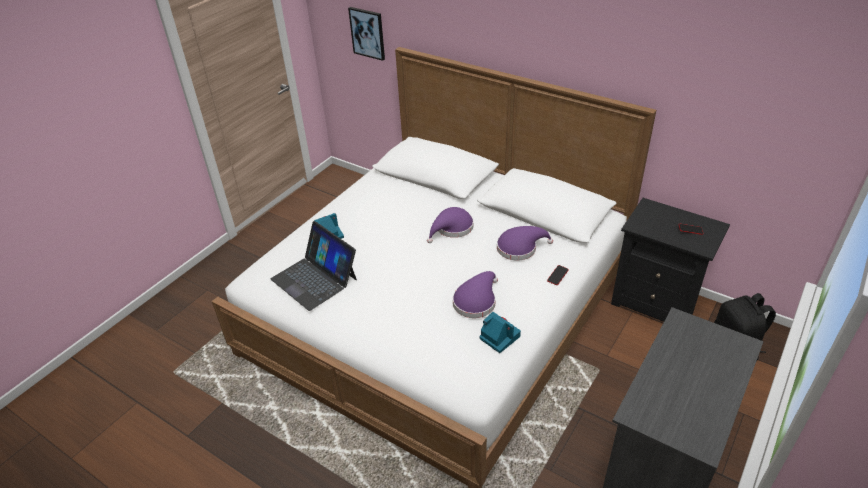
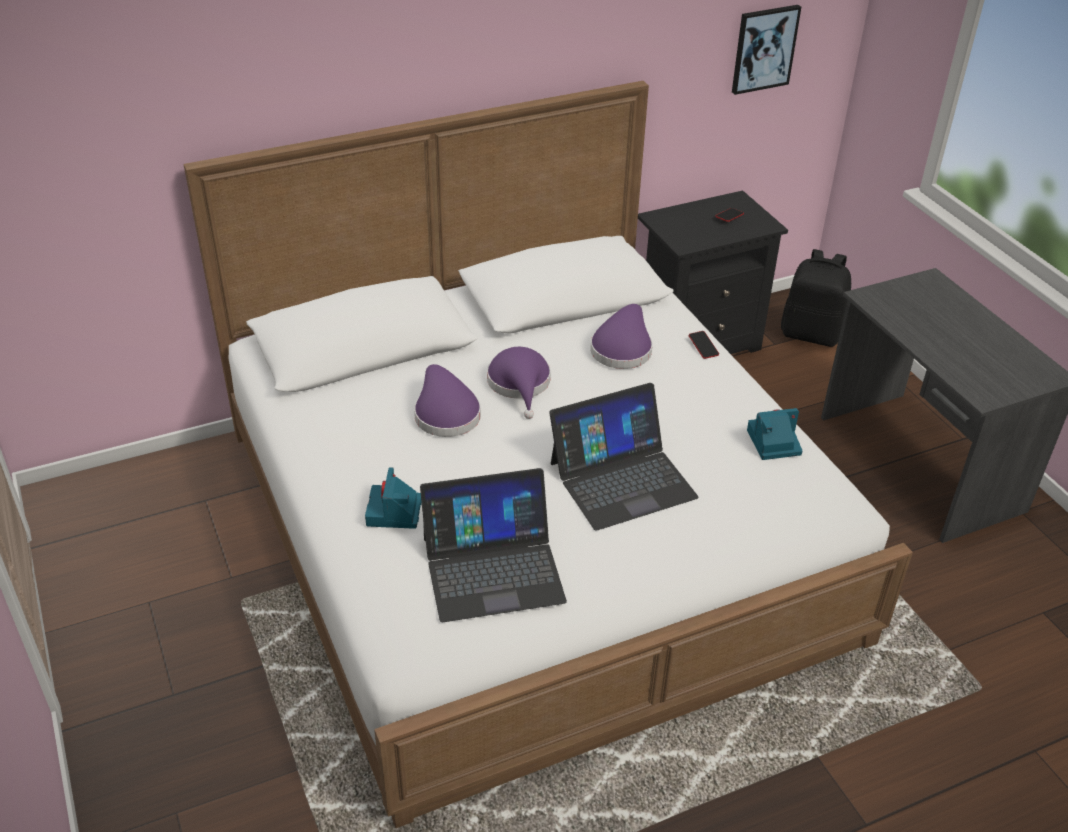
camera: 60 degrees left, 0 degrees up
(367, 33) = (93, 168): picture -> picture (764, 48)
(412, 292) = (622, 479): none -> laptop
(476, 301) = (692, 430): purple hat -> purple hat (445, 413)

